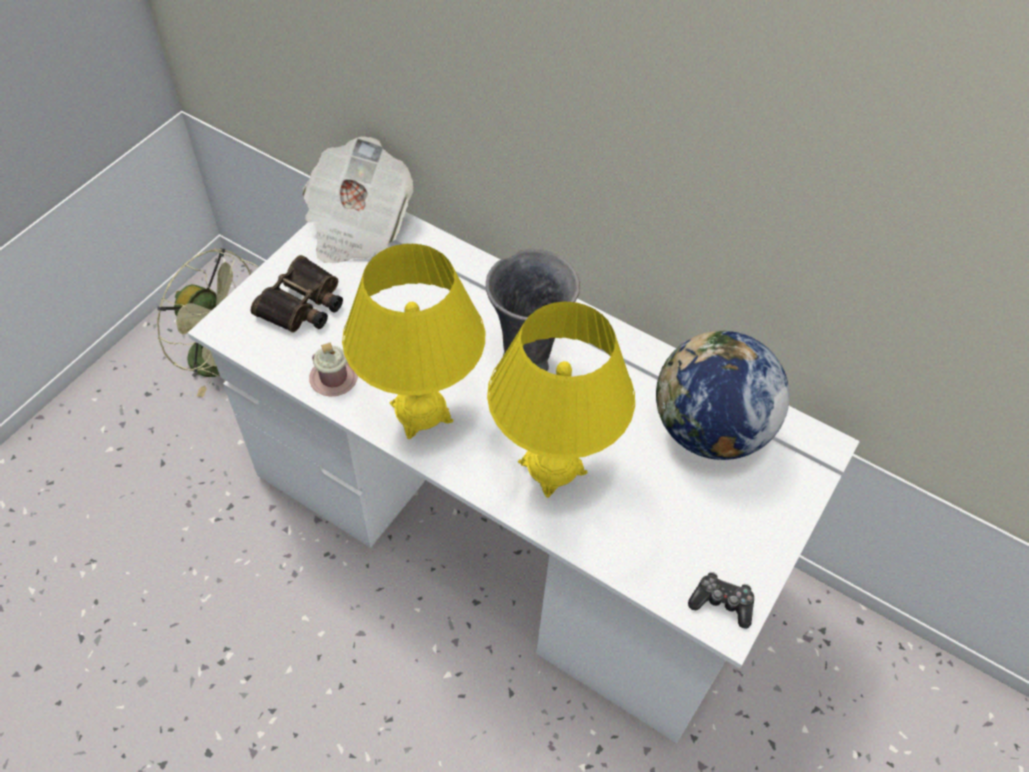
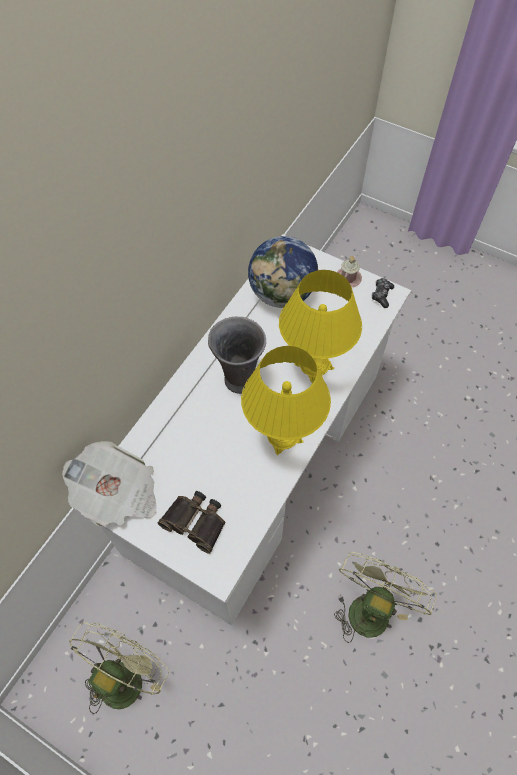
camera: 90 degrees left, 5 degrees up
(247, 674) = (370, 605): none -> green fan
(334, 378) = (260, 491): pink mug -> pink mug (348, 278)

